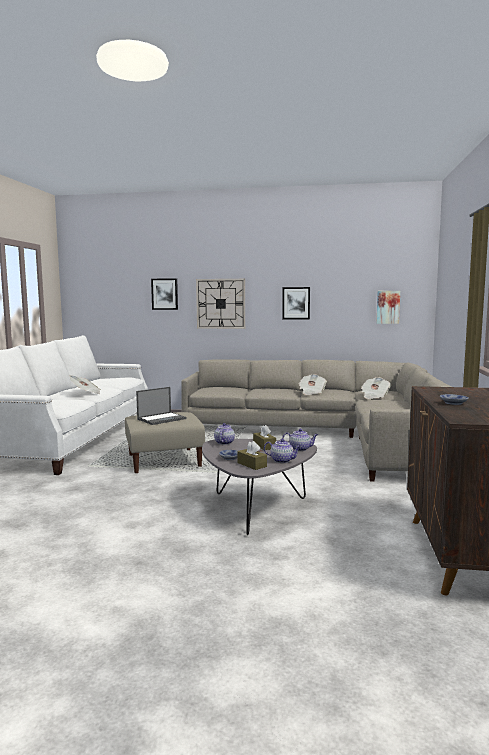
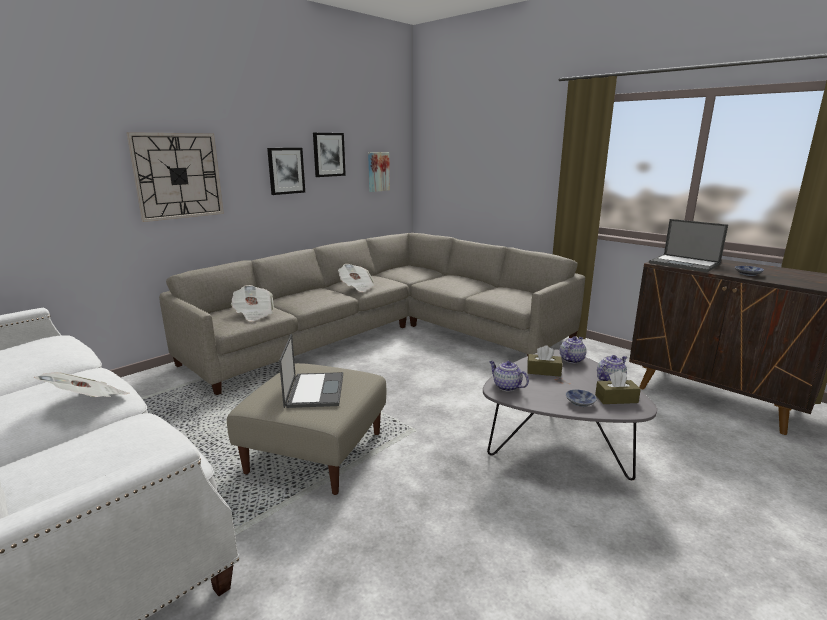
camera: 55 degrees left, 10 degrees up
(164, 294) = (61, 161): picture -> picture (328, 154)
(374, 396) = (422, 276): newspaper -> newspaper (254, 314)
(443, 391) = (685, 264): none -> laptop

